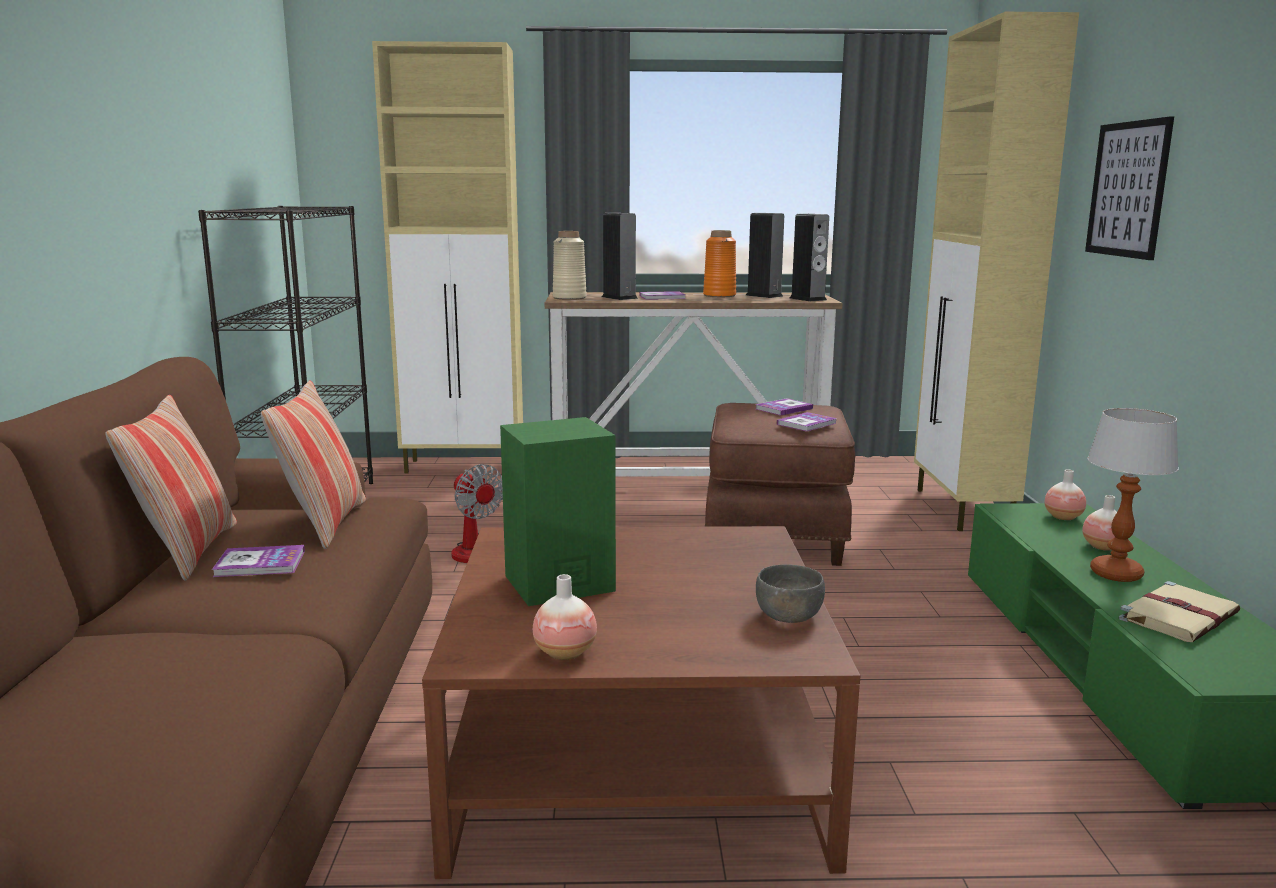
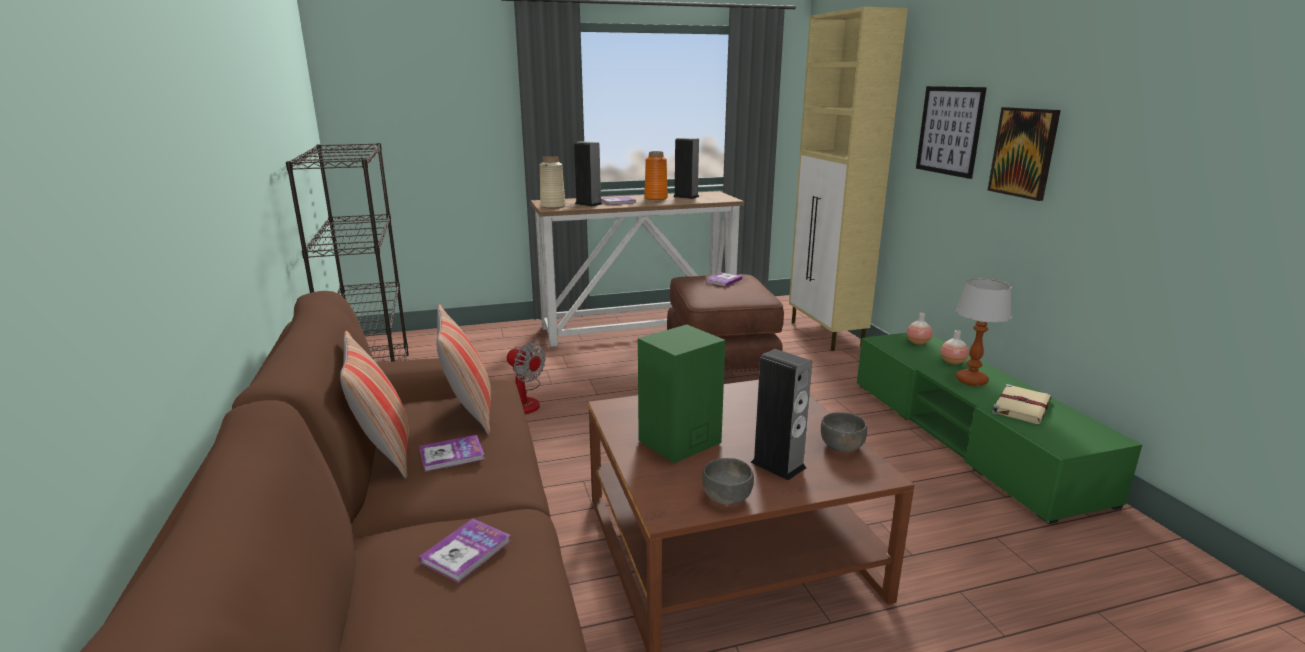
camera: 15 degrees left, 5 degrees up
(465, 466) = (472, 333): beige cabinet -> none
(565, 653) = (727, 497): vase -> grey bowl
(806, 424) = (747, 292): book -> book (466, 551)
(807, 299) = (718, 198): speaker -> speaker (778, 465)
(1219, 212) = (1023, 152): none -> picture

